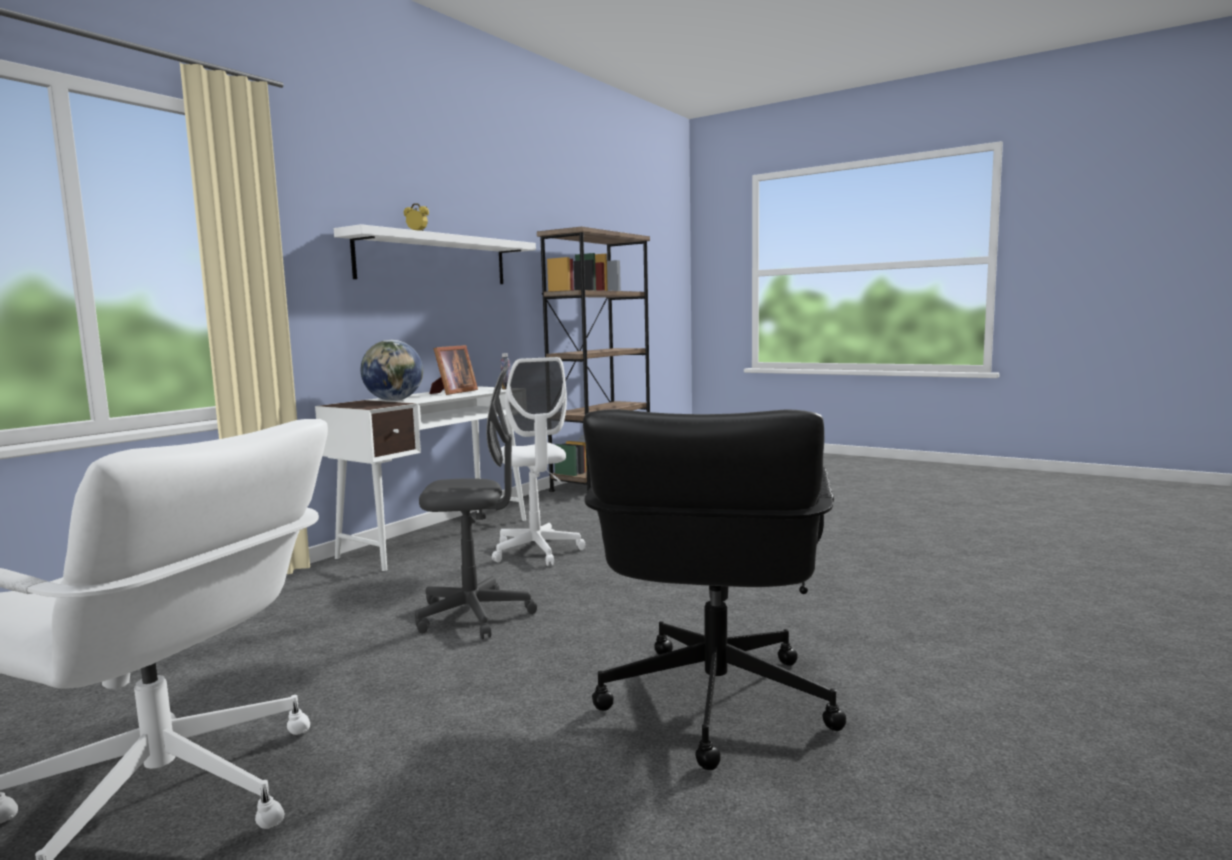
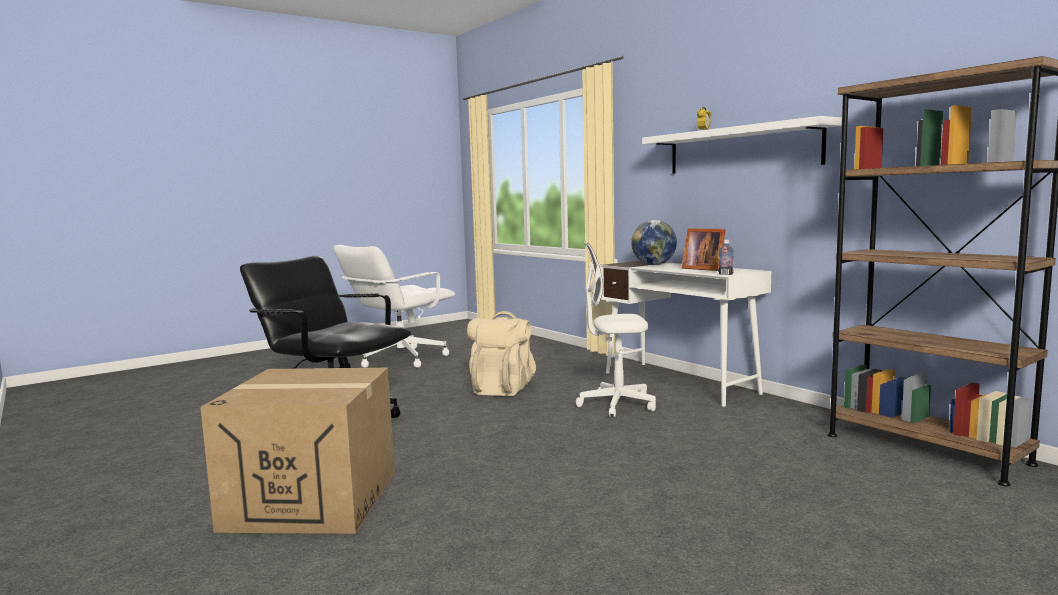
camera: 110 degrees right, 0 degrees up
(474, 615) = (503, 388): grey office chair -> beige backpack
(939, 621) = (313, 500): none -> cardboard box

